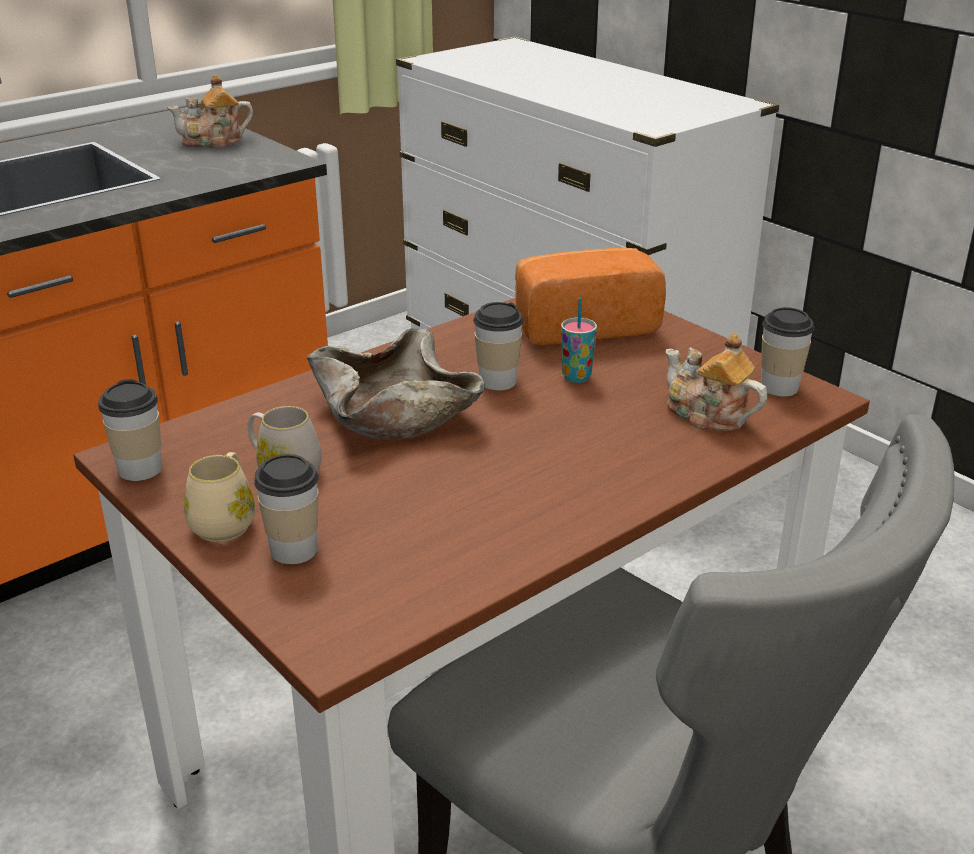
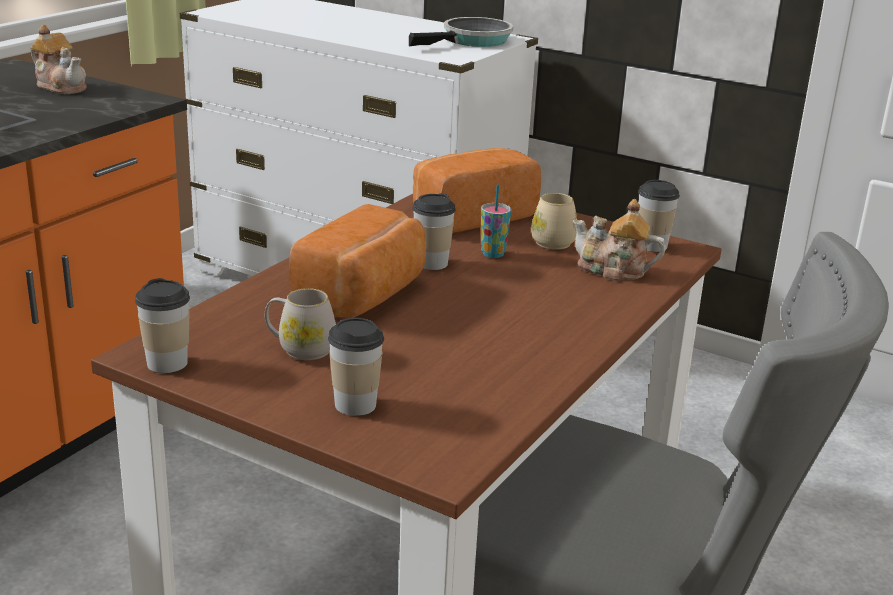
camera: 20 degrees left, 5 degrees down
(214, 141) = (61, 86): teapot -> teapot turned 105 degrees counterclockwise
(226, 521) = (279, 392): beige mug -> beige mug (551, 240)
(396, 414) = (364, 296): beige bowl -> bread
(695, 106) = (472, 41): none -> frying pan

